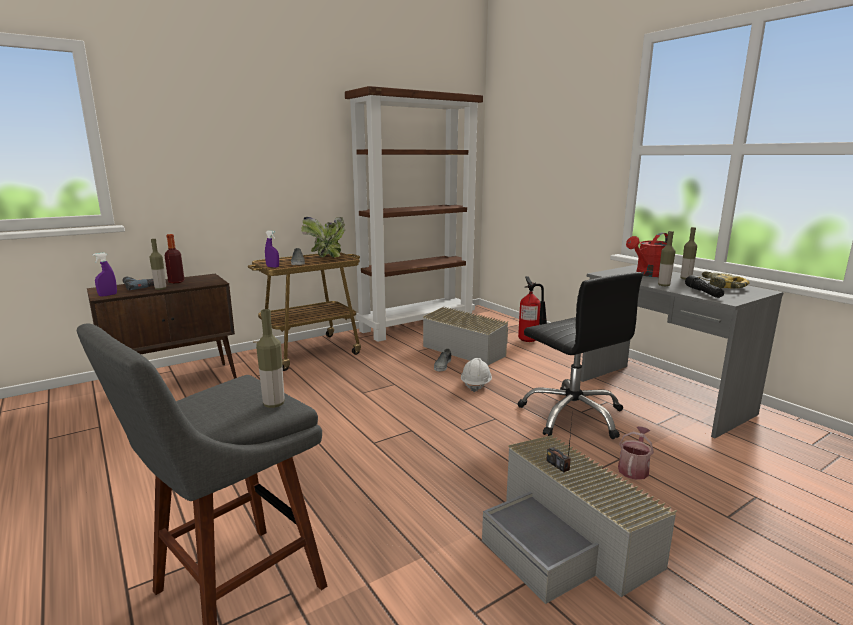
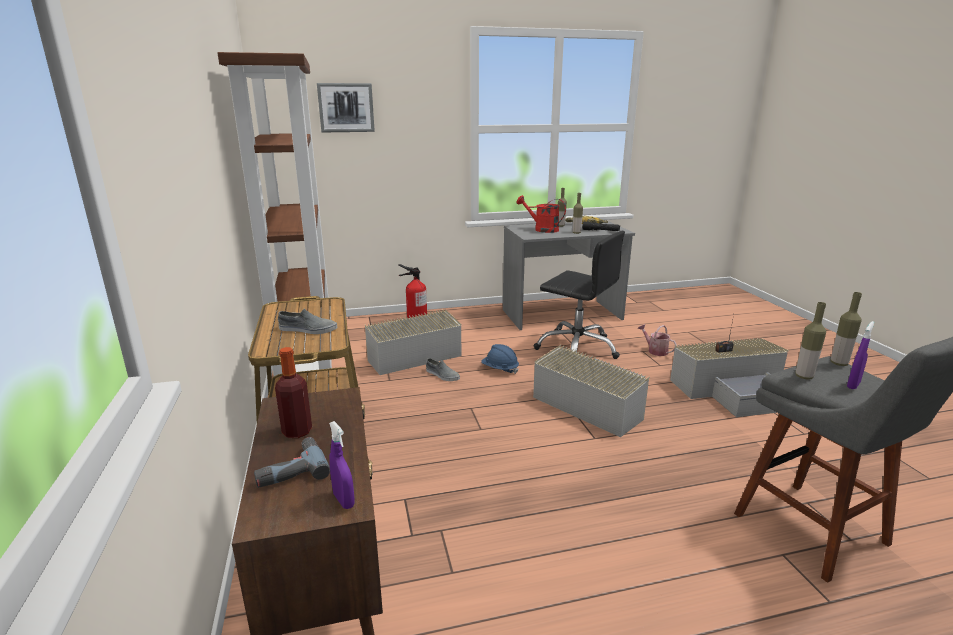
camera: 70 degrees left, 5 degrees up
(160, 289) = (343, 444): bottle -> bottle (804, 376)
(273, 267) = (329, 344): purple spray bottle -> purple spray bottle (853, 385)
(328, 257) = (296, 311): potted plant -> none
(444, 435) = (592, 402): none -> grey storage box
(476, 384) = (500, 369): white hard hat -> blue hard hat
(534, 130) = (346, 107): none -> picture
(573, 415) = (577, 348): black office chair -> black office chair turned 45 degrees clockwise
(648, 274) = (542, 229): red watering can -> red watering can turned 135 degrees clockwise

